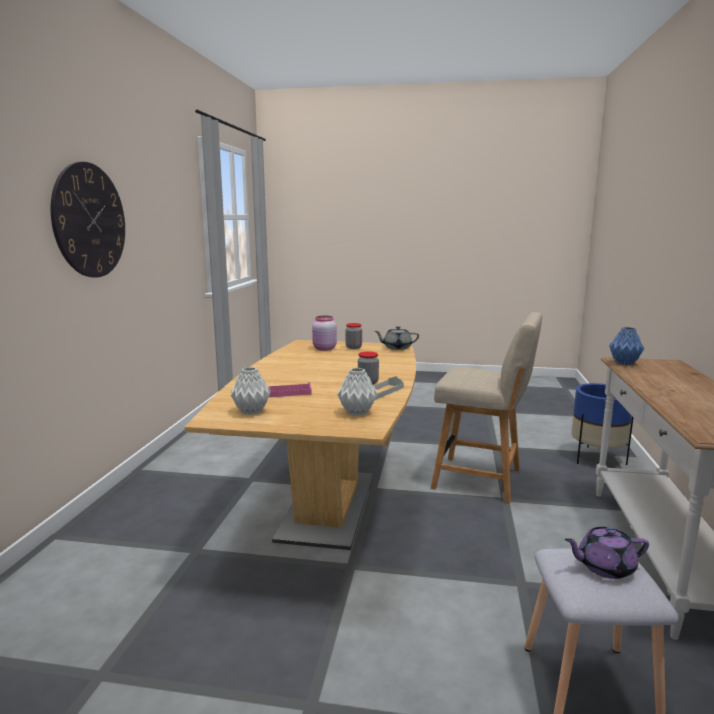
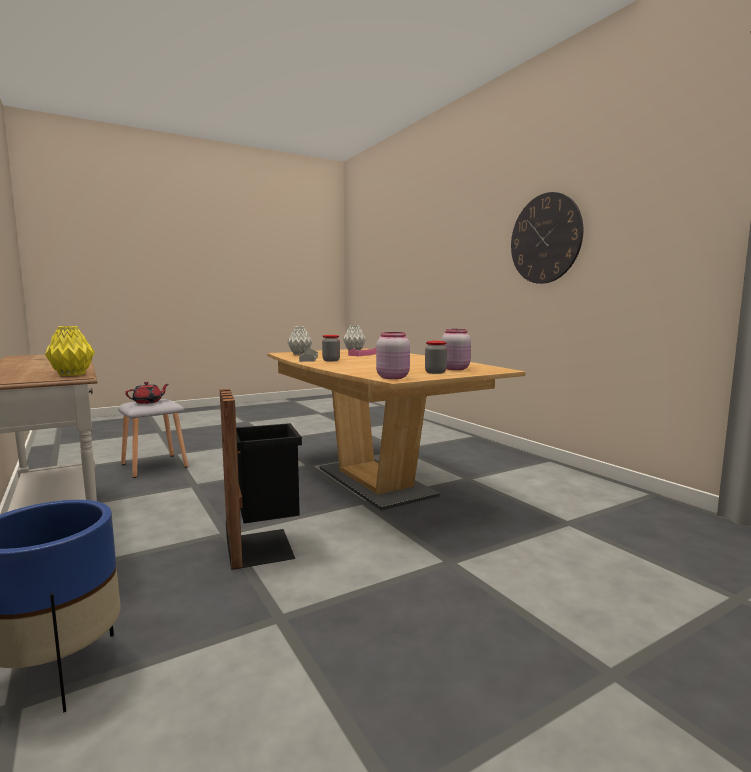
camera: 140 degrees right, 5 degrees down
(396, 348) = (393, 377): grey teapot -> pink jar
(482, 480) = (263, 546): beige chair -> black trash can
(604, 567) = (148, 402): purple teapot -> red teapot
(623, 363) = (73, 374): blue vase -> yellow vase

